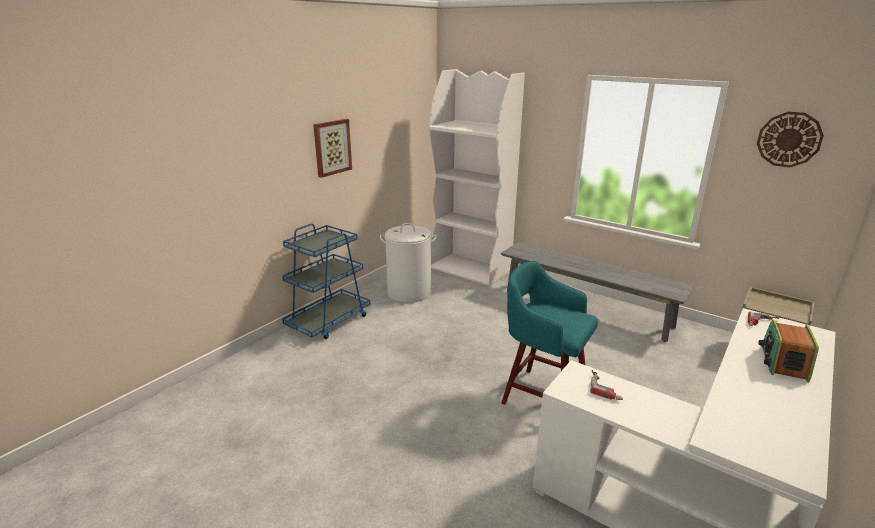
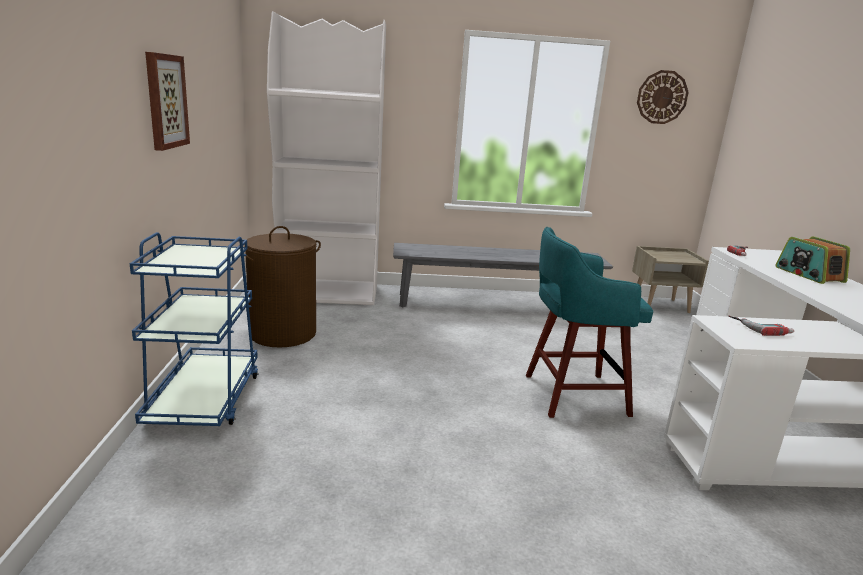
camera: 40 degrees left, 5 degrees down
(409, 292) = (283, 333): white laundry basket -> brown laundry basket

